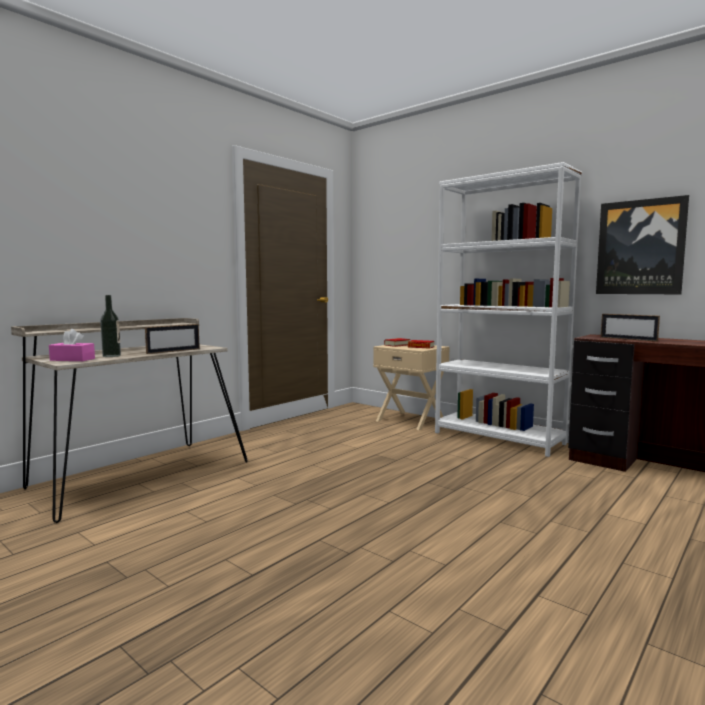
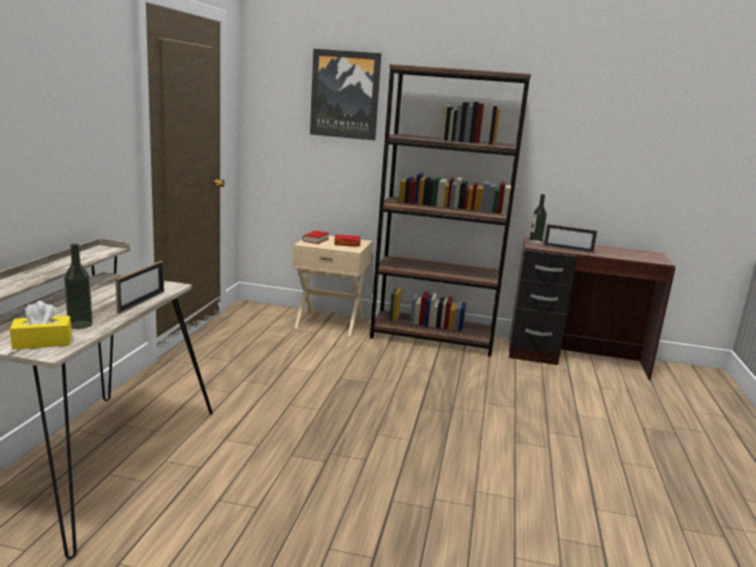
camera: 30 degrees left, 10 degrees up
(72, 359) = (42, 342): pink tissue box -> yellow tissue box
(498, 438) = (432, 338): white bookcase -> brown bookcase
(597, 336) = (535, 241): none -> bottle
(640, 247) = (574, 159): picture -> picture (345, 95)

